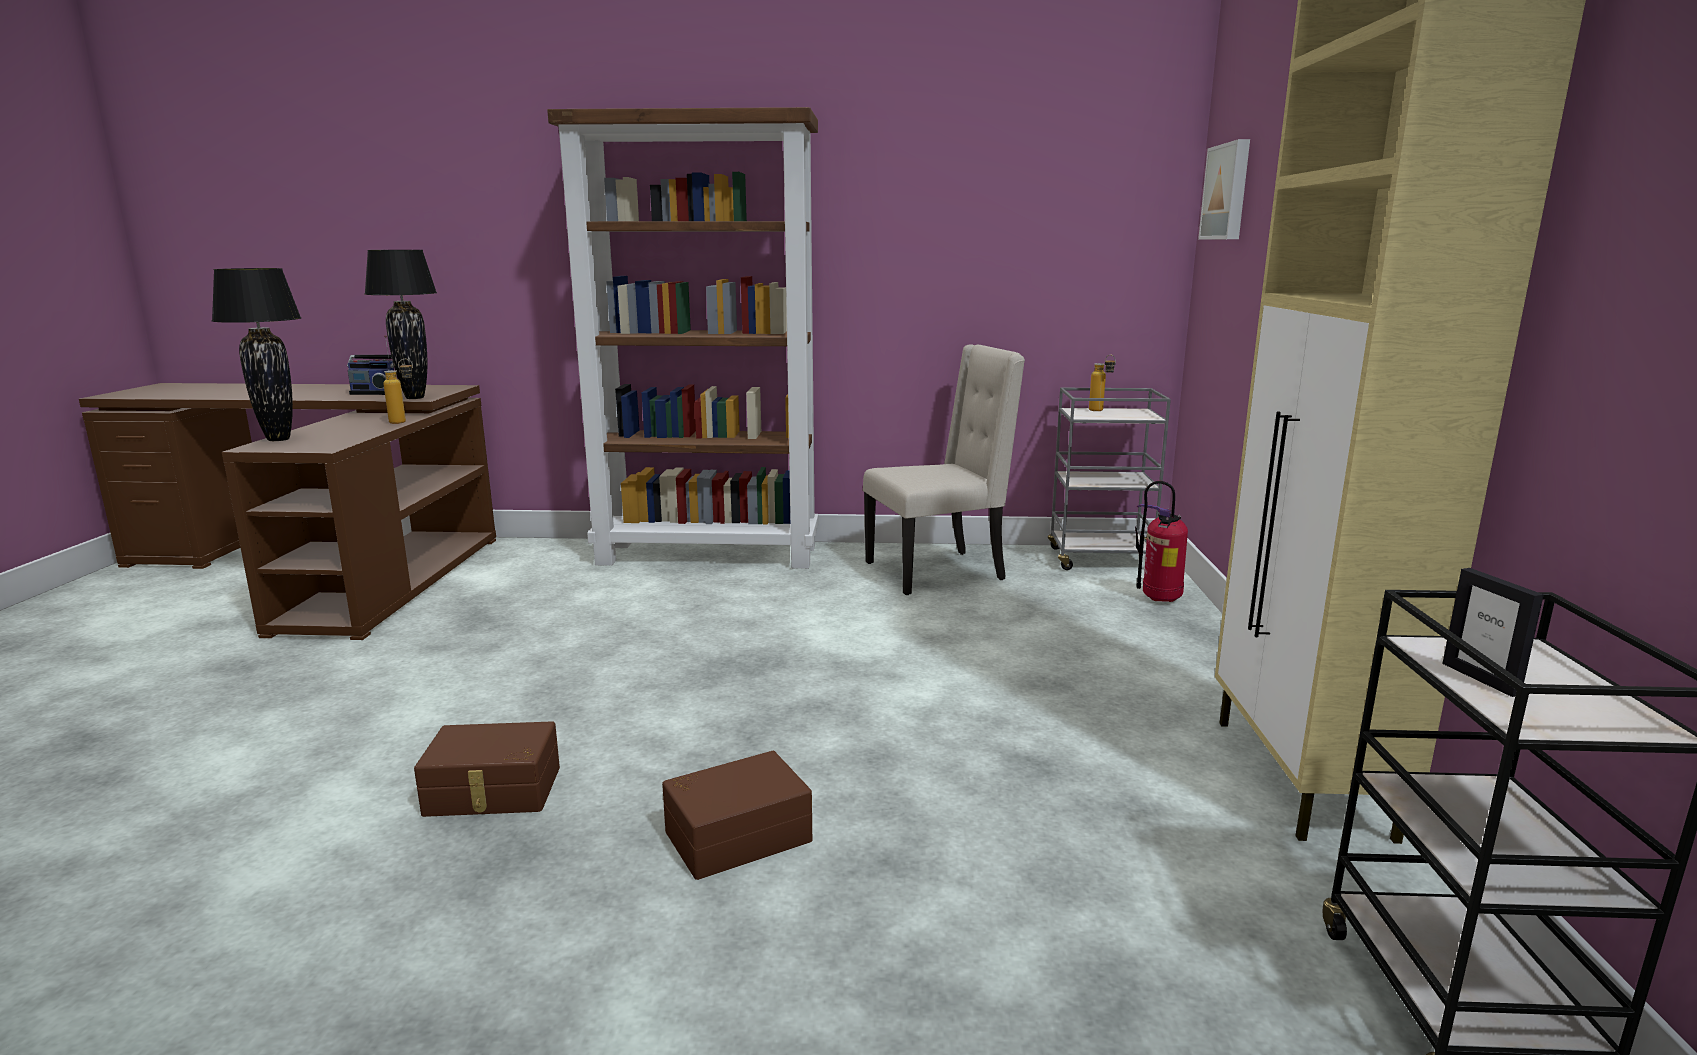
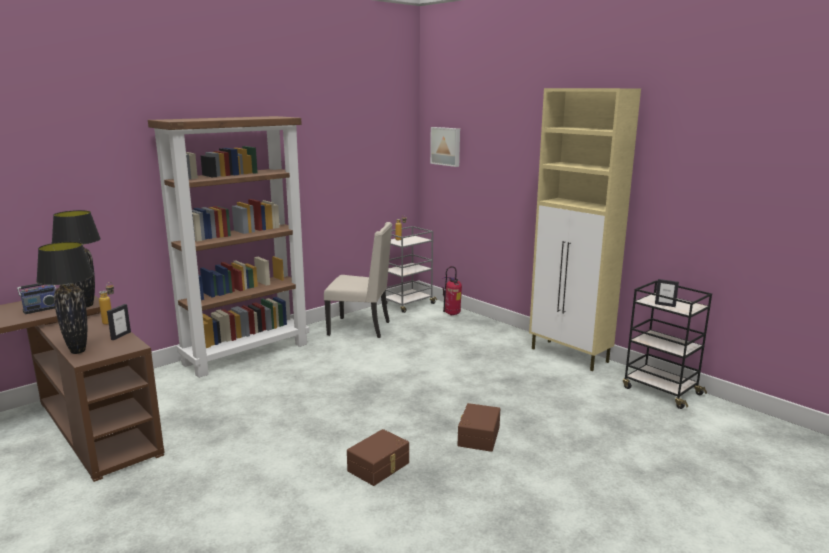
camera: 45 degrees left, 0 degrees up
(358, 436) = (121, 336): none -> picture frame
(937, 571) = (361, 328): beige chair -> beige chair turned 75 degrees clockwise

